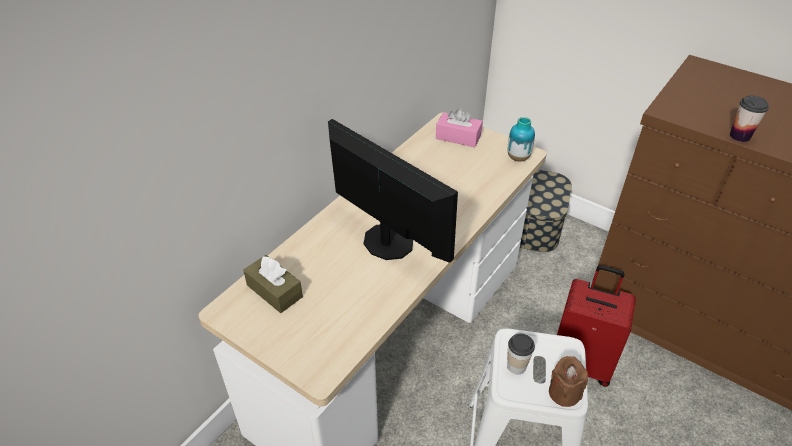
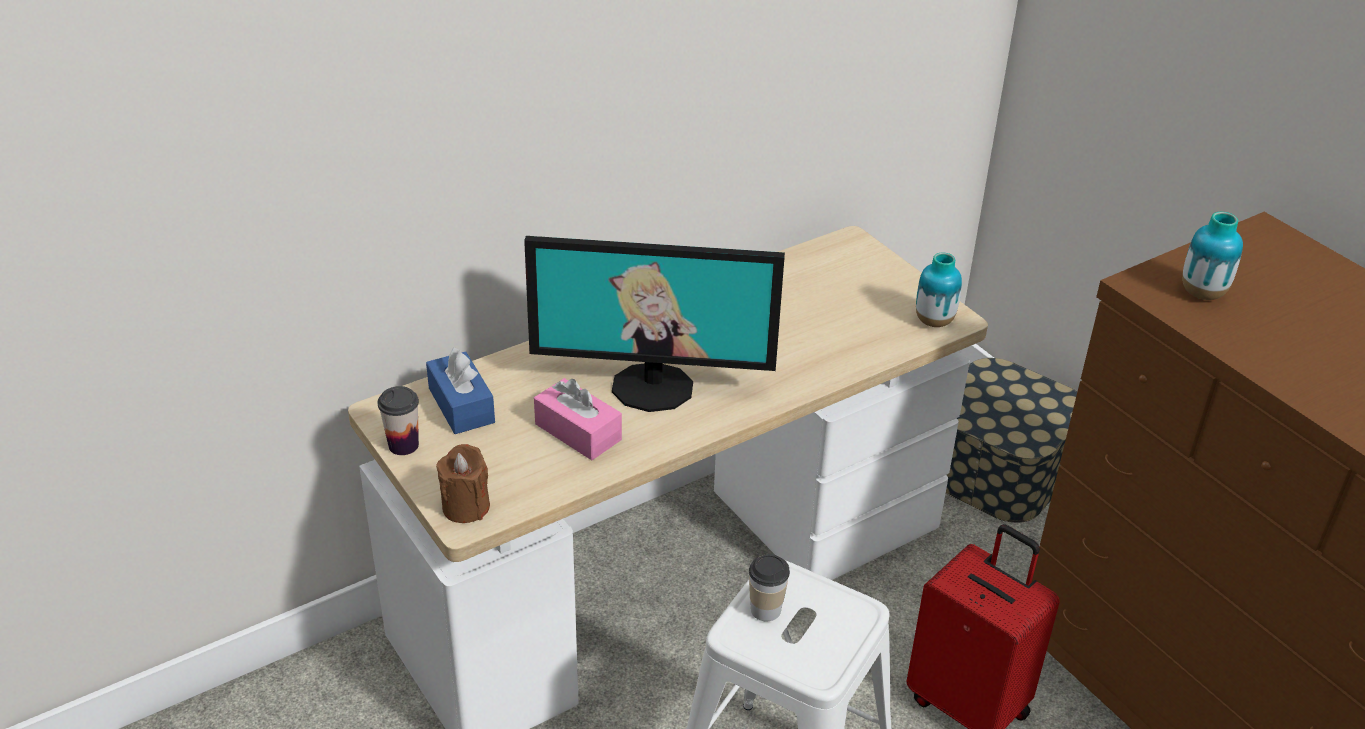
camera: 20 degrees right, 5 degrees down
(274, 291) = (461, 405): brown tissue box -> blue tissue box
(387, 242) = (653, 386): monitor -> monitor turned 120 degrees clockwise
(458, 137) = (856, 268): pink tissue box -> pink tissue box (578, 432)
(564, 393) = (815, 664): brown candle -> brown candle (466, 507)
(699, 108) = (1202, 293): none -> vase
(739, 136) = (1234, 348): cup -> cup (403, 445)

